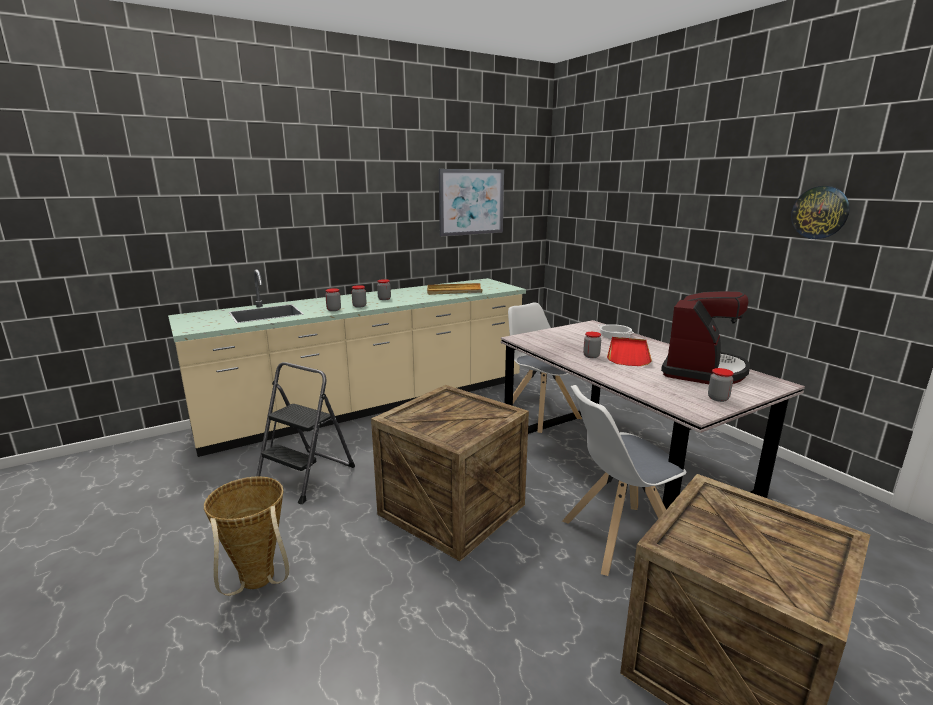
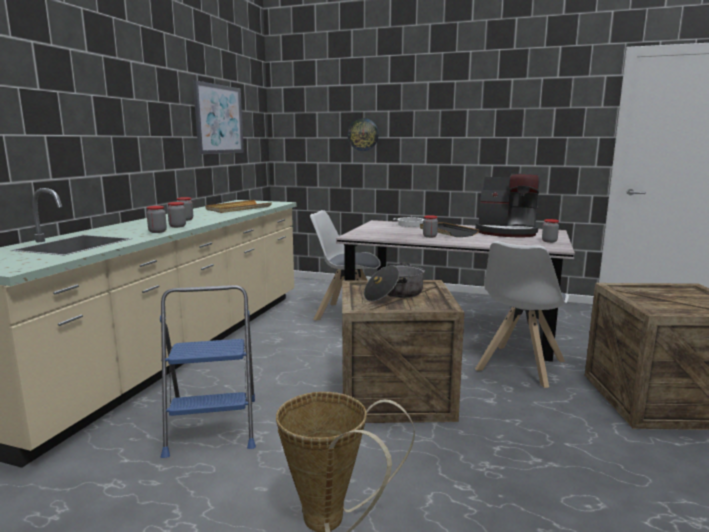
camera: 40 degrees left, 5 degrees down
(309, 473) = (214, 423): black step ladder -> blue step ladder
(450, 414) = (394, 294): none -> cooking pot
(628, 353) = (447, 232): red tray -> black tray
(702, 370) = (507, 232): coffee machine -> coffee machine turned 120 degrees clockwise
(820, 212) = (527, 118): wall clock -> wall clock (363, 134)

